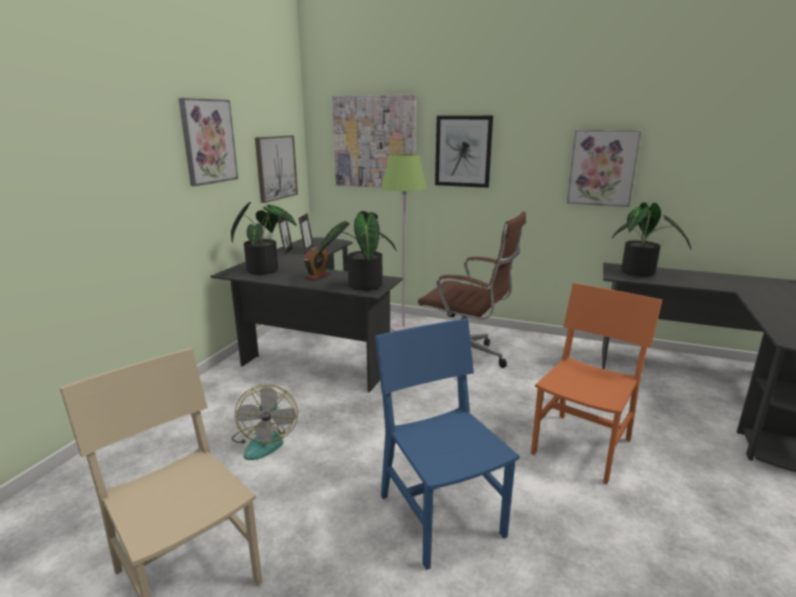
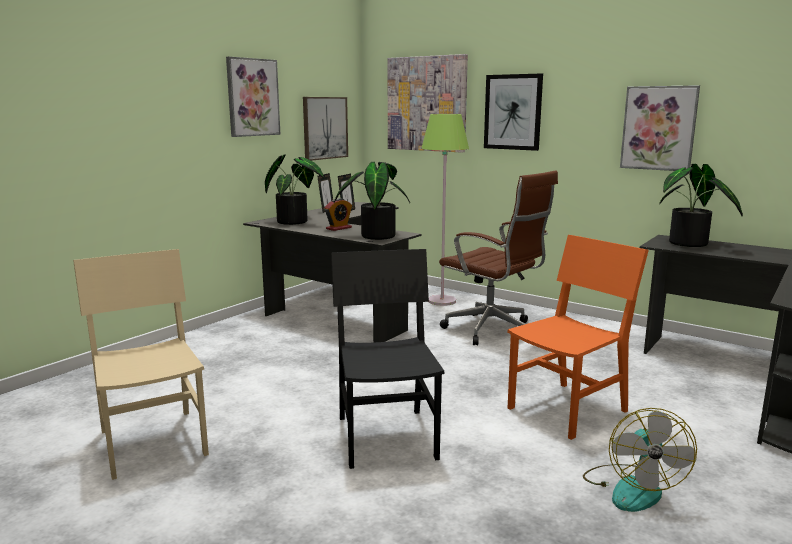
camera: 15 degrees right, 5 degrees down
(265, 441) = (258, 369): fan -> fan (632, 487)
(441, 515) = (387, 437): blue chair -> black chair

